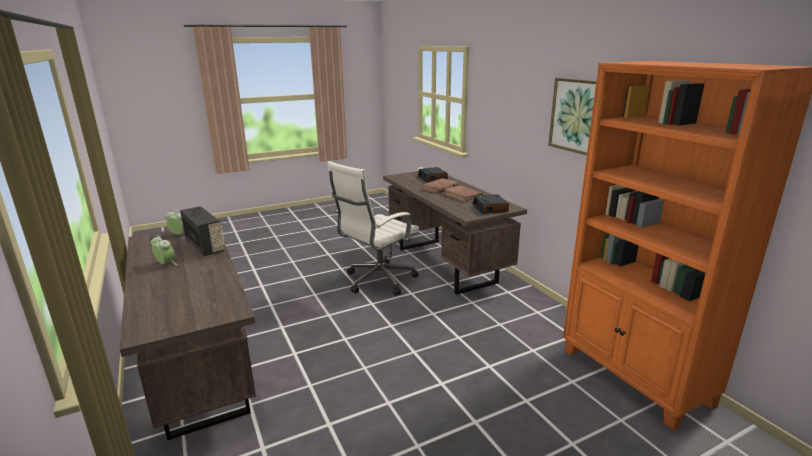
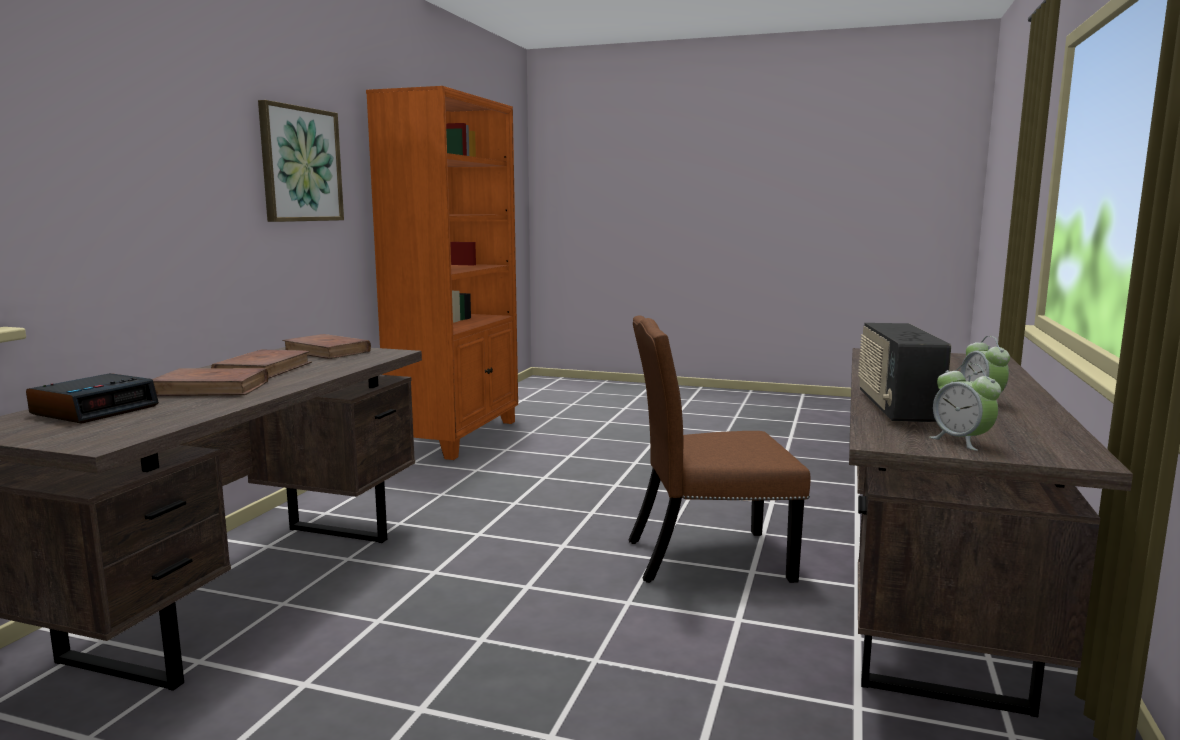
camera: 135 degrees left, 10 degrees down
(320, 352) = (711, 558): none -> brown chair
(377, 281) = (430, 623): white office chair -> none
(490, 208) = (327, 351): alarm clock -> brown book

